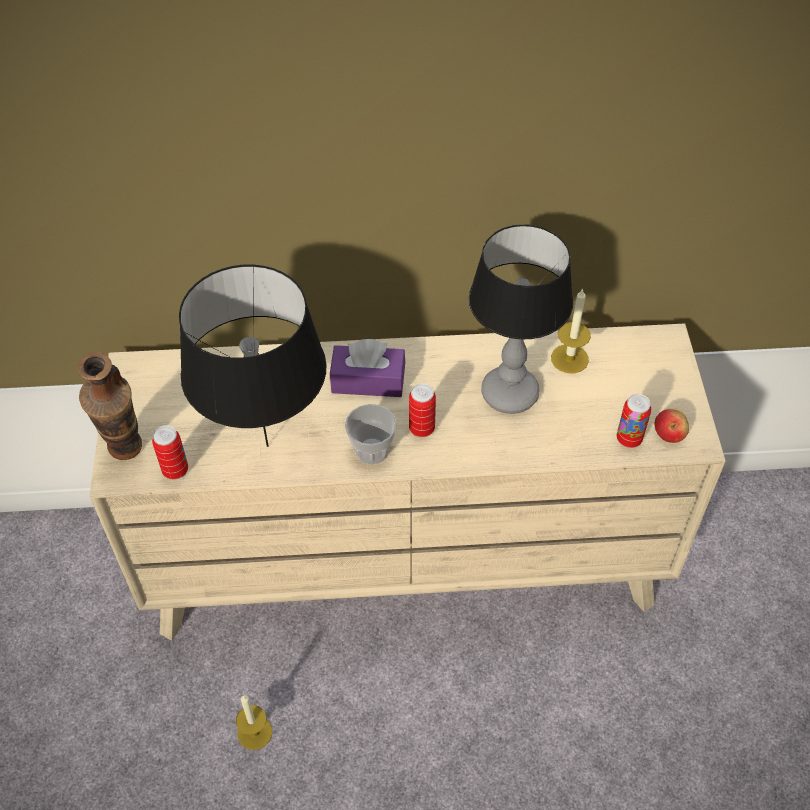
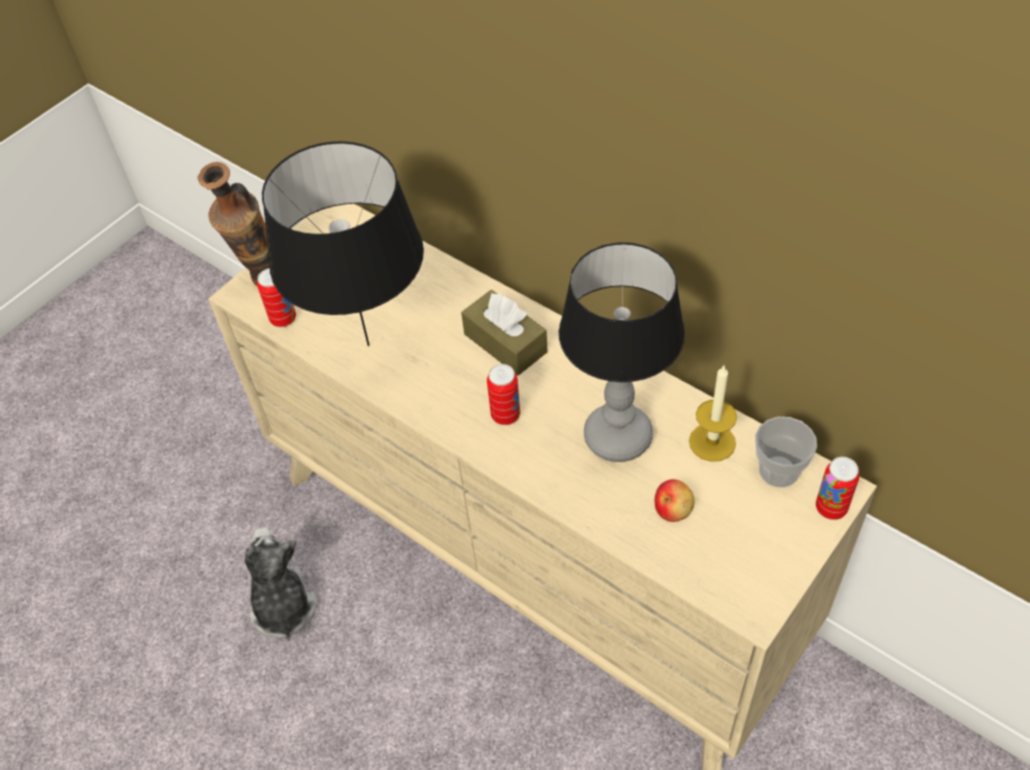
camera: 45 degrees right, 0 degrees up
(255, 732) = (282, 606): candle -> plush toy
(368, 381) = (505, 343): purple tissue box -> brown tissue box
(372, 450) = (444, 405): cup -> cup (778, 470)
(629, 439) = (686, 558): can -> can (831, 508)
(669, 433) = (735, 581): apple -> apple (673, 509)

